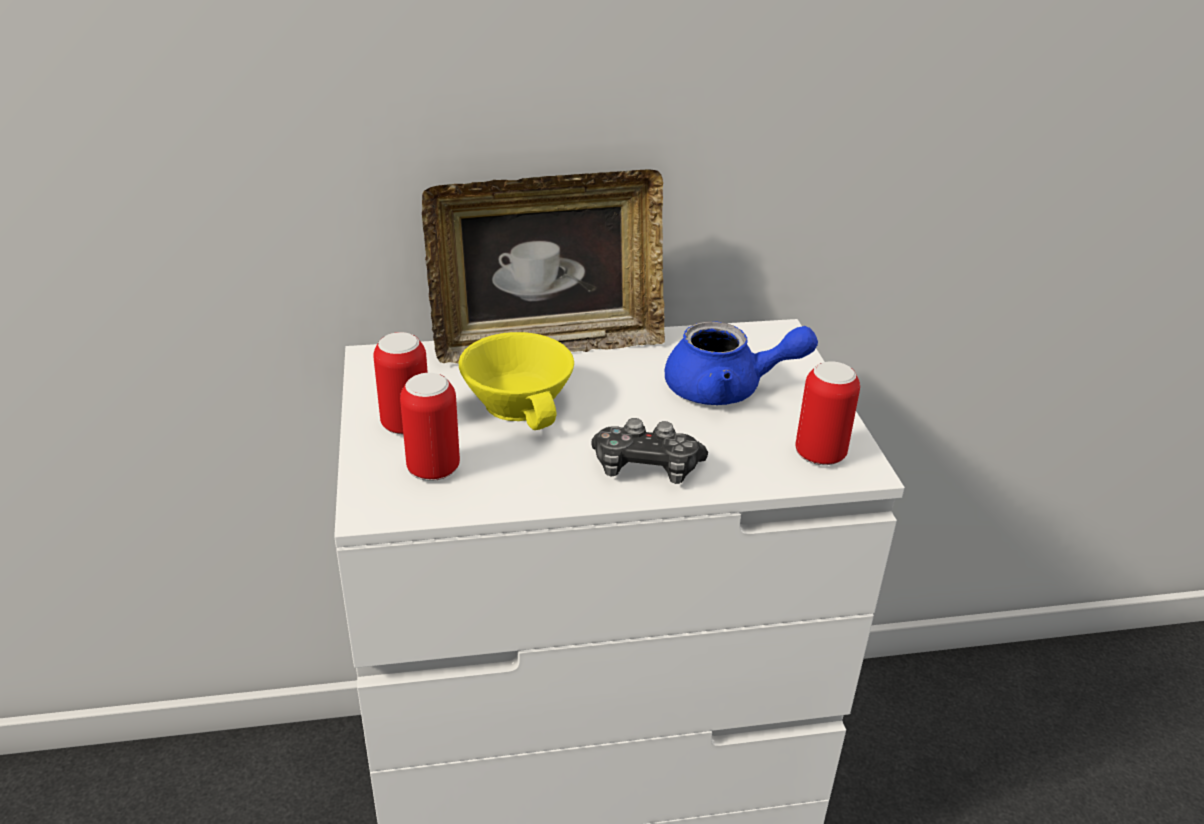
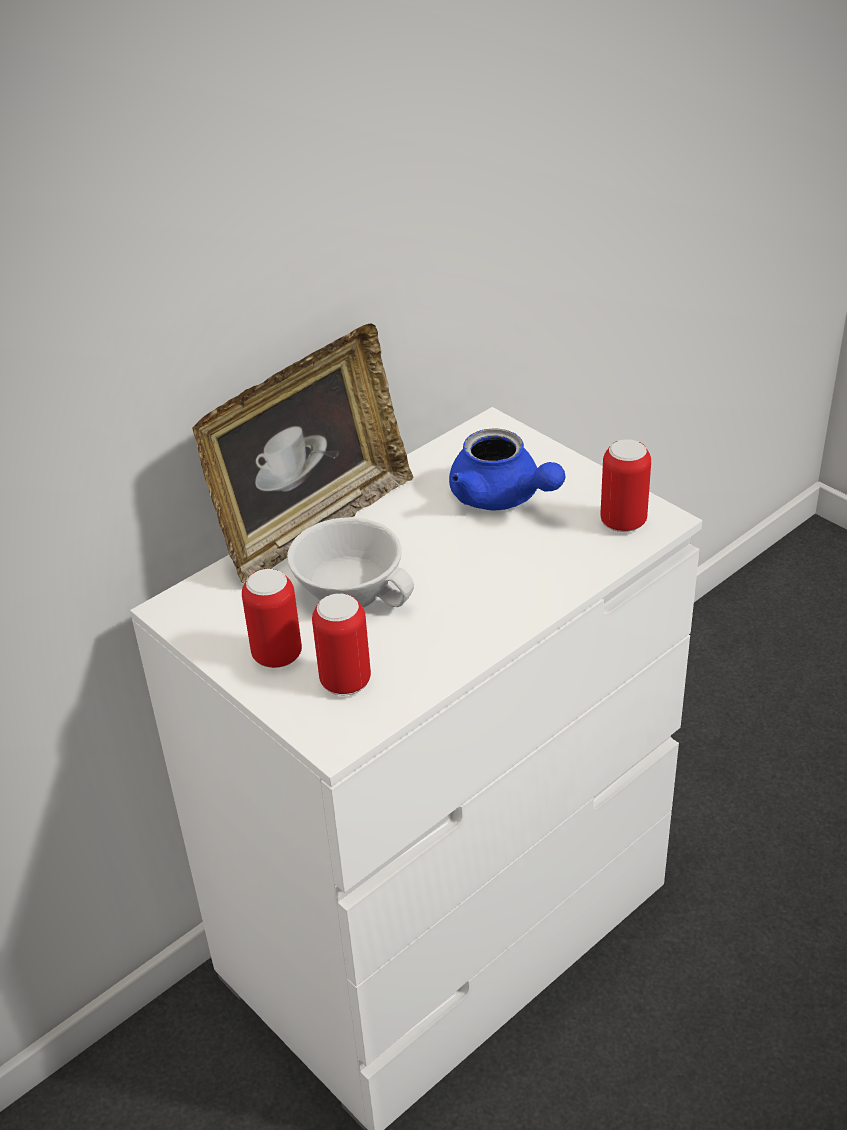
camera: 30 degrees left, 5 degrees up
(523, 403) = (354, 588): yellow cup -> white cup
(646, 468) = (509, 596): game controller -> none
(727, 389) = (502, 498): blue teapot -> blue teapot turned 75 degrees clockwise

